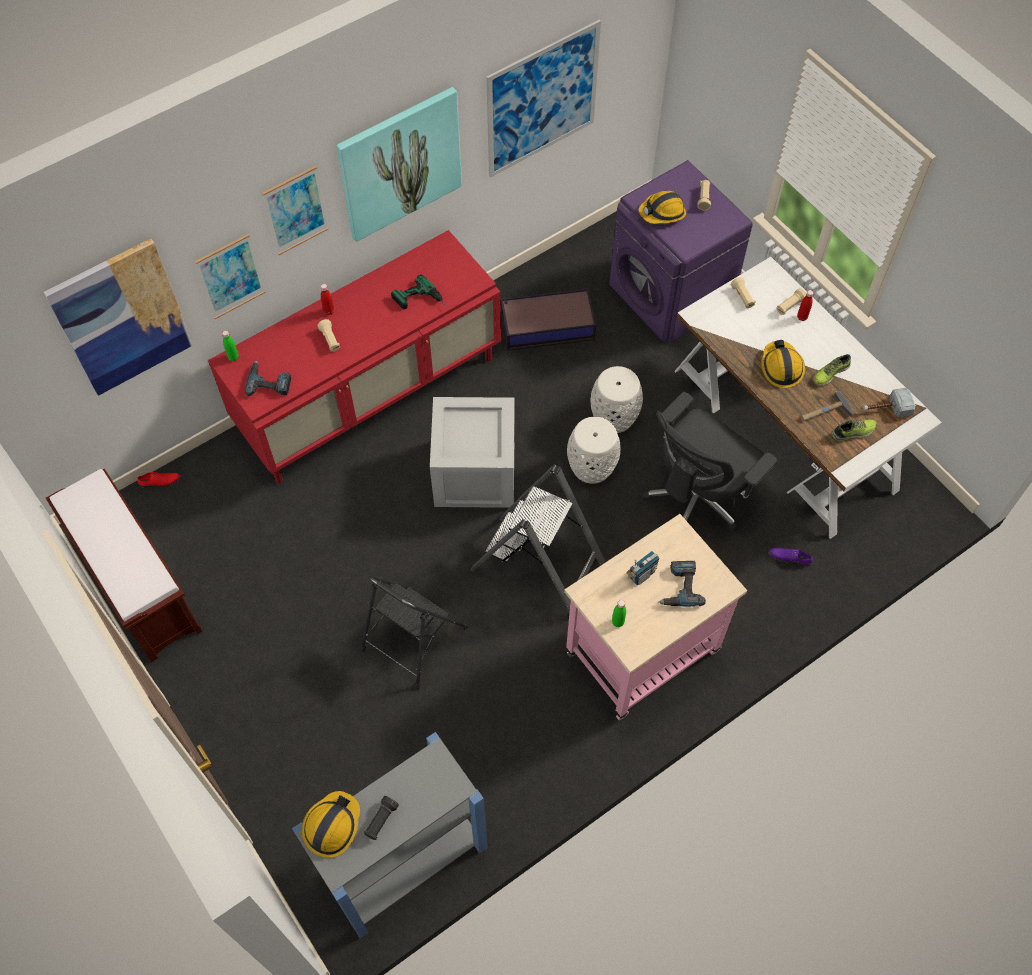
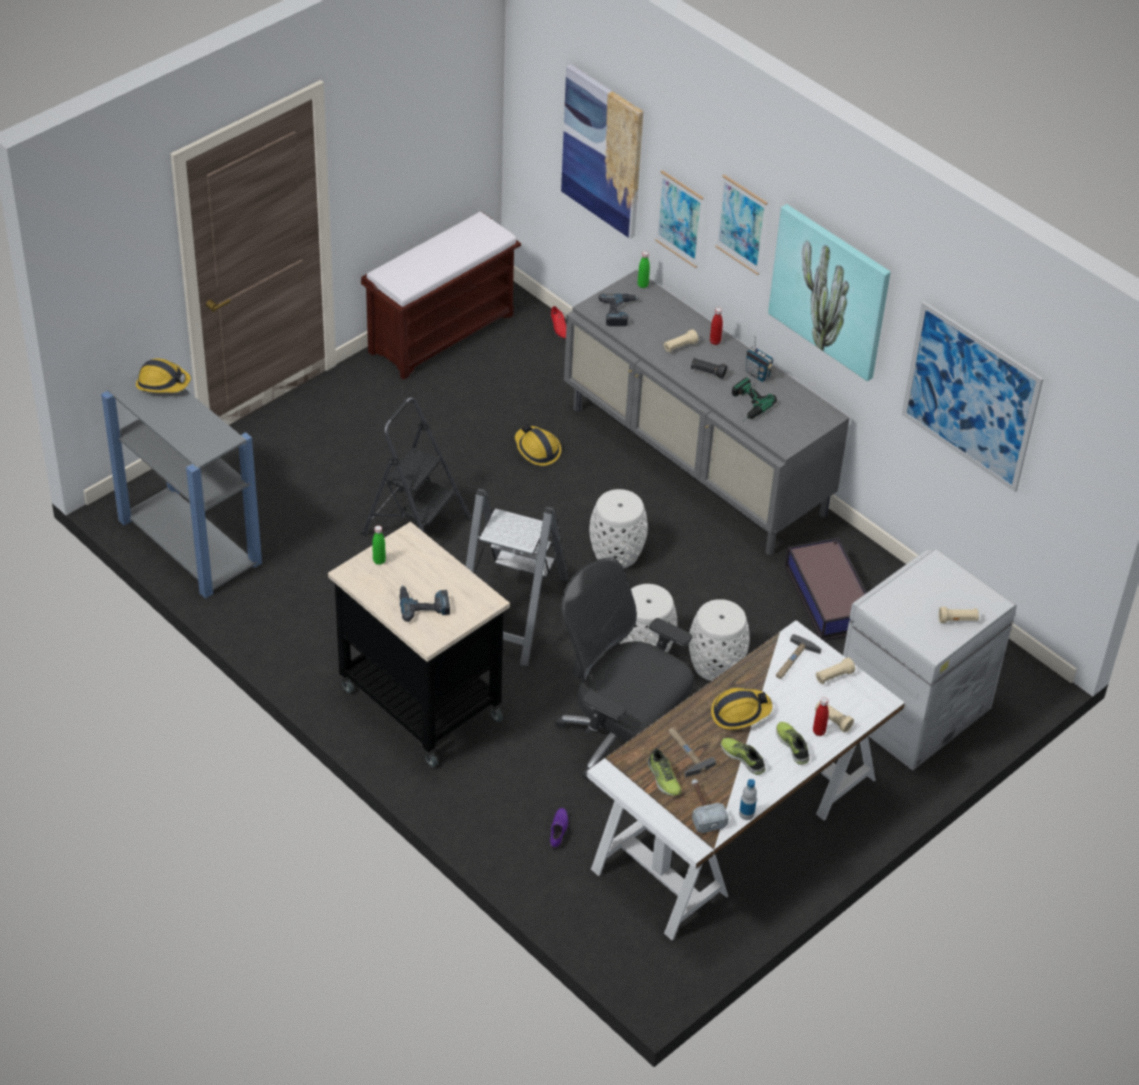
camera: 80 degrees right, 15 degrees down
(370, 396) = (695, 462): red cabinet -> grey cabinet
(381, 820) = (168, 411): black flashlight -> black flashlight (707, 372)
(475, 472) = (616, 553): crate -> white stool
(641, 575) = (433, 576): radio -> radio (758, 374)
(642, 655) = (419, 703): pink cart -> black cart
(662, 213) = (923, 584): hard hat -> hard hat (537, 449)
(669, 295) = (908, 707): purple washing machine -> white washing machine
(725, 321) = (793, 661): none -> hammer
(816, 337) = (793, 745): none -> shoe
(889, 379) = (746, 814): none -> bottle

